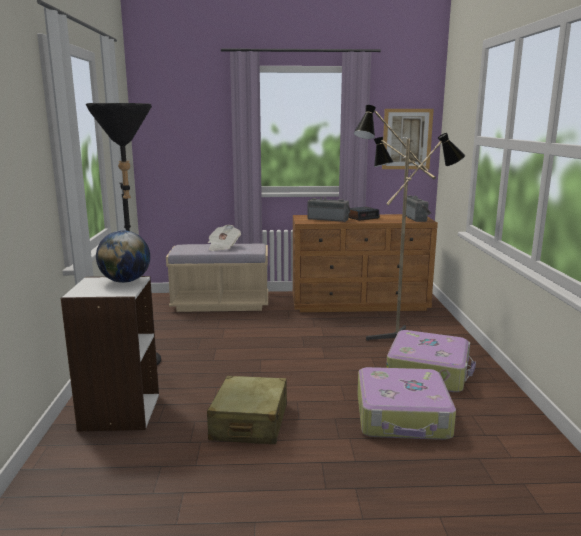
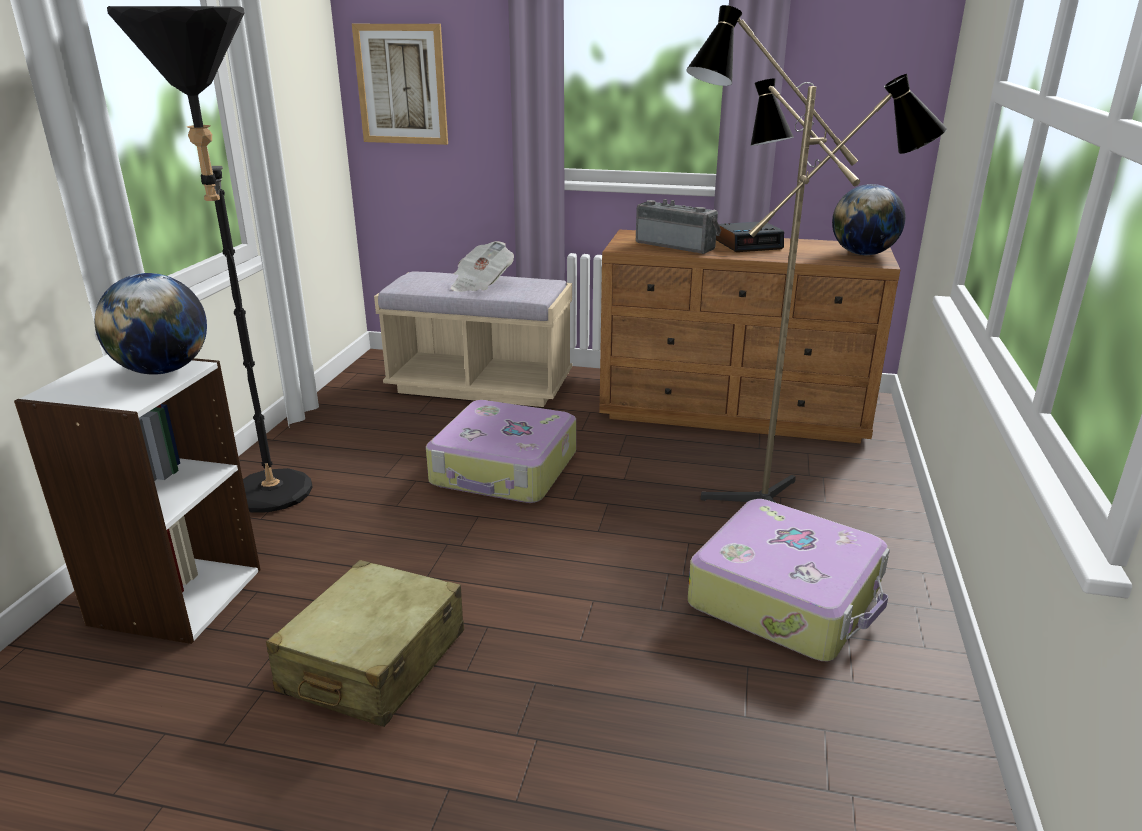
camera: 15 degrees right, 10 degrees up
(403, 416) = (673, 704): suitcase -> suitcase (505, 469)
(407, 139) = (872, 78): picture -> picture (401, 84)
(416, 218) = (863, 254): radio -> globe

